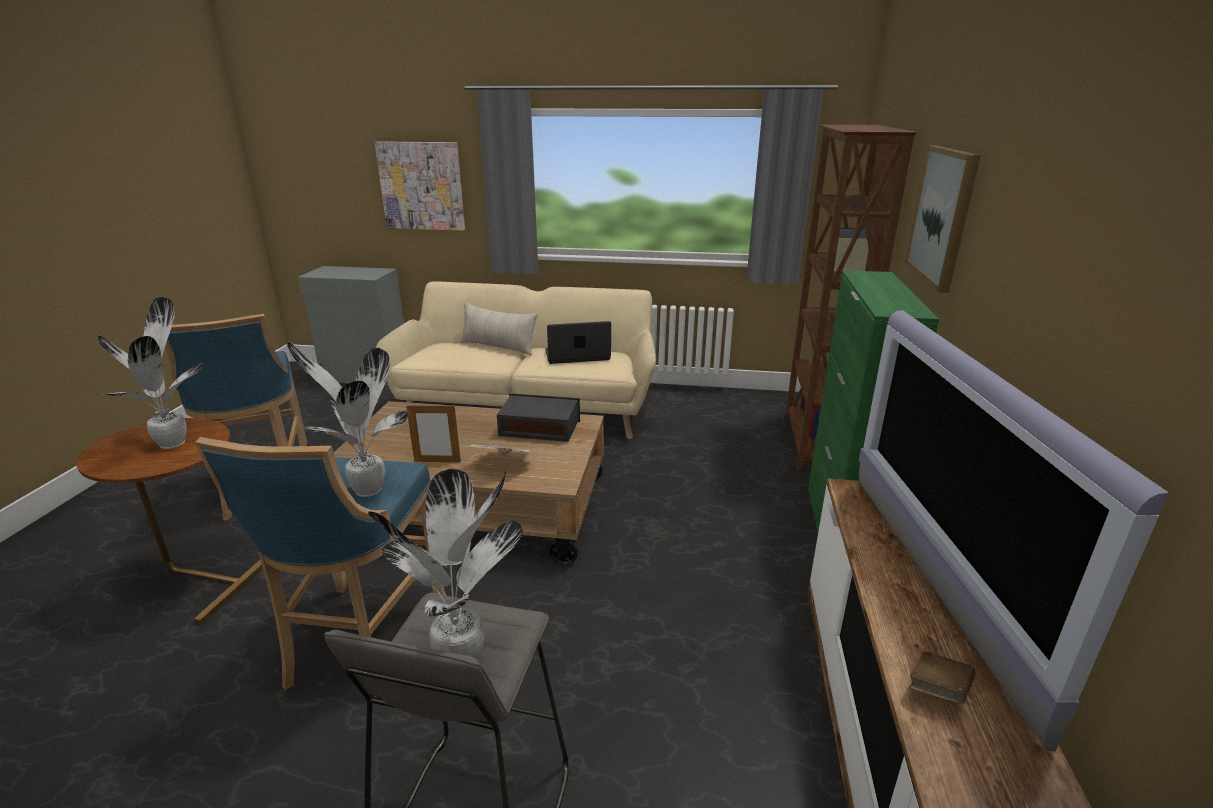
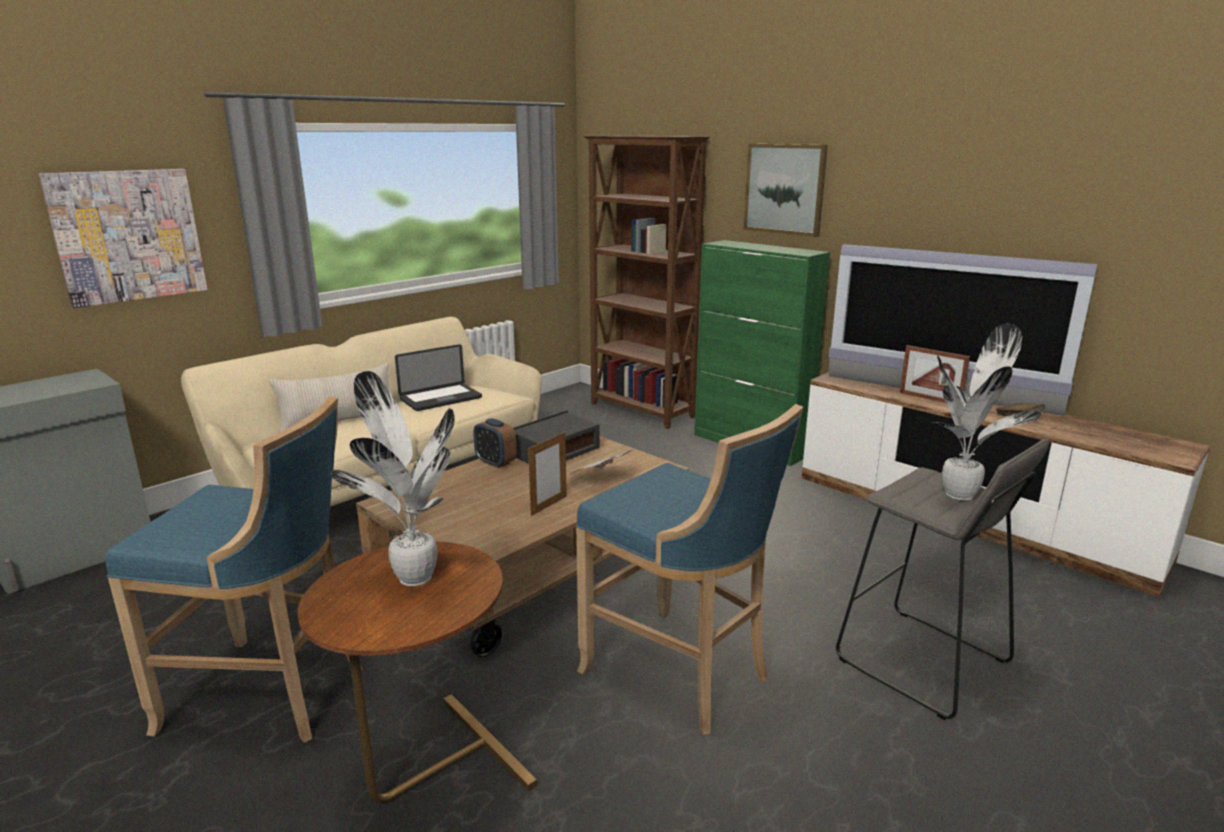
camera: 55 degrees left, 5 degrees down
(365, 490) = (692, 489): potted plant -> none
(495, 416) = (495, 462): none -> alarm clock
(577, 356) = (441, 399): laptop -> laptop turned 150 degrees counterclockwise
(898, 581) = (929, 398): none -> picture frame

